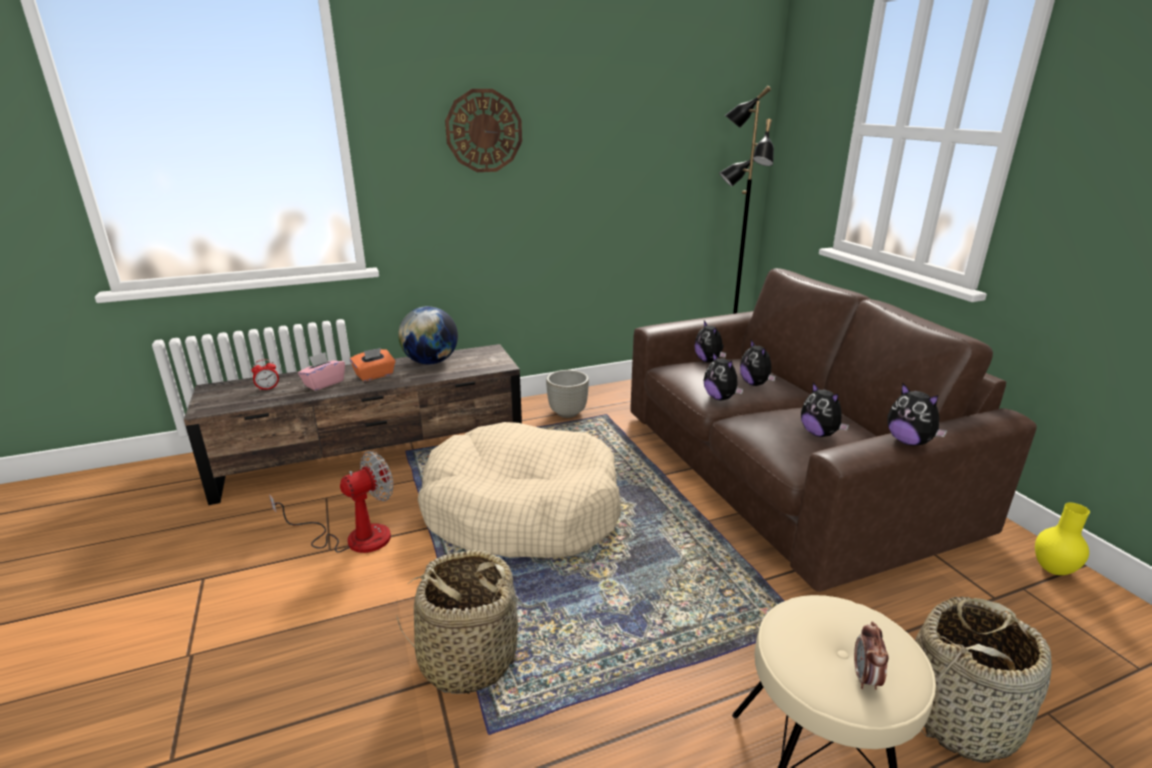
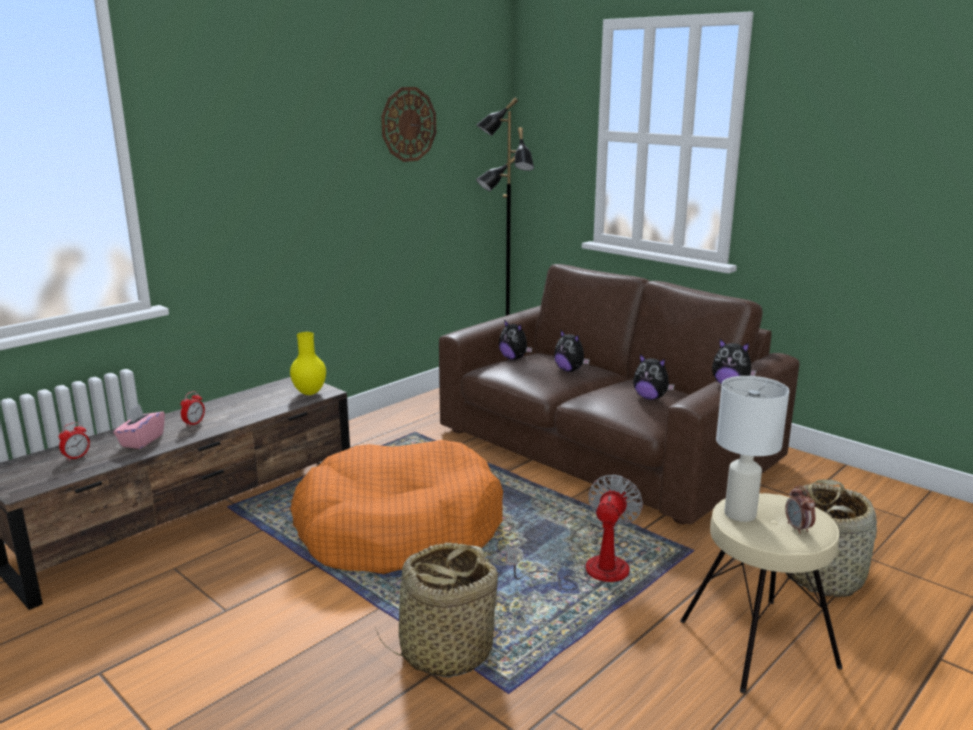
camera: 25 degrees left, 5 degrees down
(354, 537) = (243, 593): fan -> fan (591, 573)
(375, 375) = (194, 423): orange tissue box -> alarm clock
(431, 362) = (244, 401): globe -> none
(484, 131) = (266, 149): wall clock -> wall clock (408, 124)
(522, 510) = (399, 529): beige dog bed -> orange dog bed
(567, 413) = (374, 438): grey planter -> none
(720, 398) = (550, 386): plush toy -> none
(797, 627) = (739, 514): none -> white table lamp
(1053, 571) = (829, 473): yellow vase -> yellow vase (310, 393)

